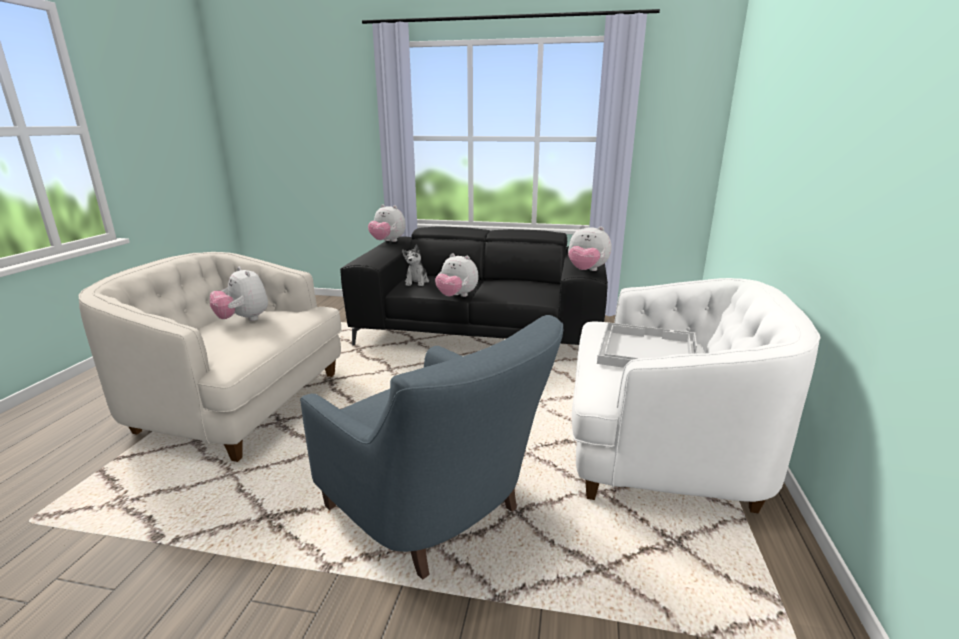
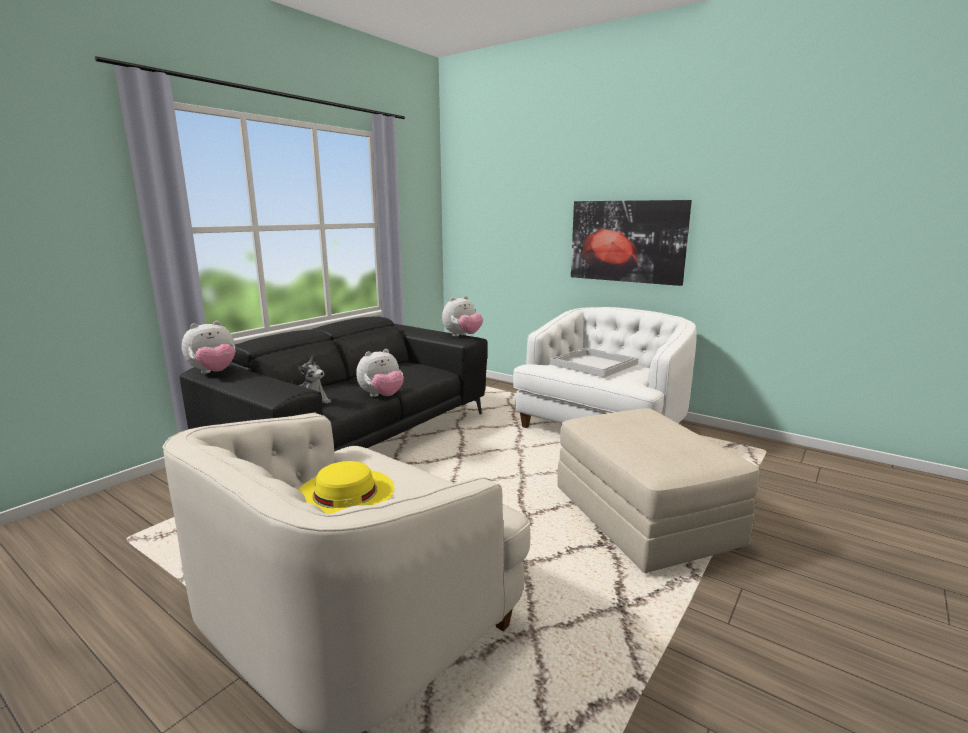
camera: 65 degrees left, 5 degrees down
(243, 319) = (345, 492): plush toy -> yellow hat
(437, 514) = (644, 518): blue armchair -> beige ottoman
(826, 182) = (627, 241): none -> picture

